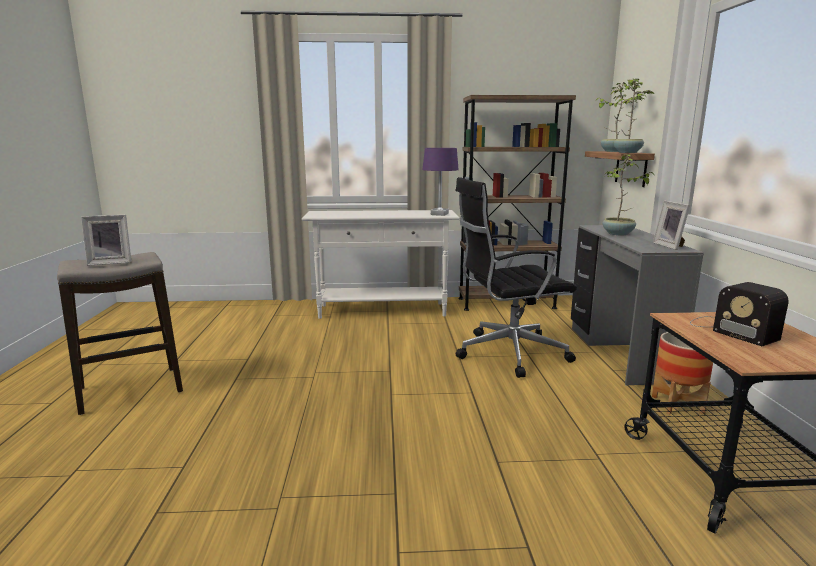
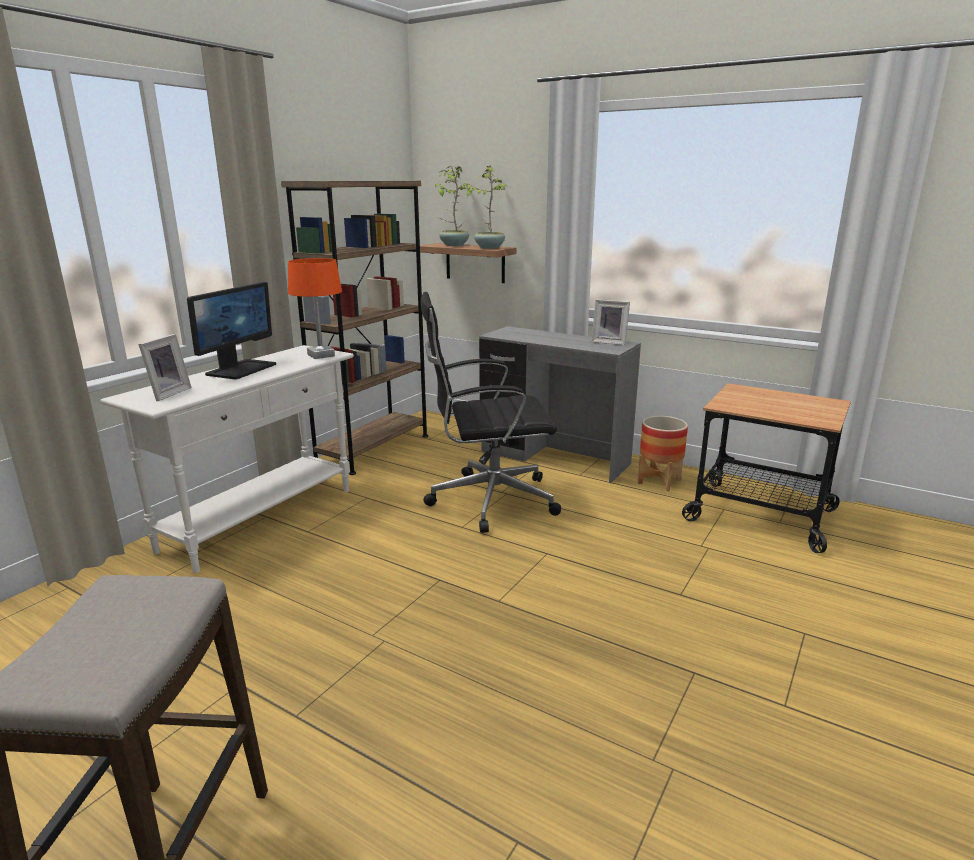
camera: 55 degrees left, 5 degrees up
(111, 262) = (126, 632): picture frame -> picture frame (167, 393)
(386, 212) = (241, 369): none -> monitor
(439, 214) = (321, 355): purple table lamp -> orange table lamp
(508, 353) = (488, 500): black office chair -> black office chair turned 60 degrees clockwise
(618, 234) = (541, 338): potted plant -> none
(729, 329) = (759, 403): radio -> none

